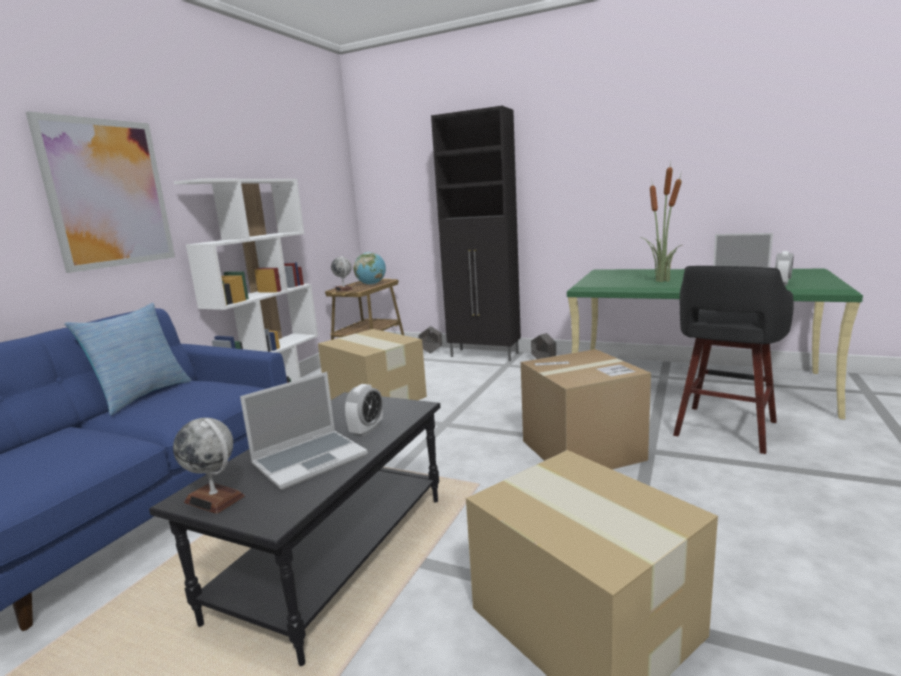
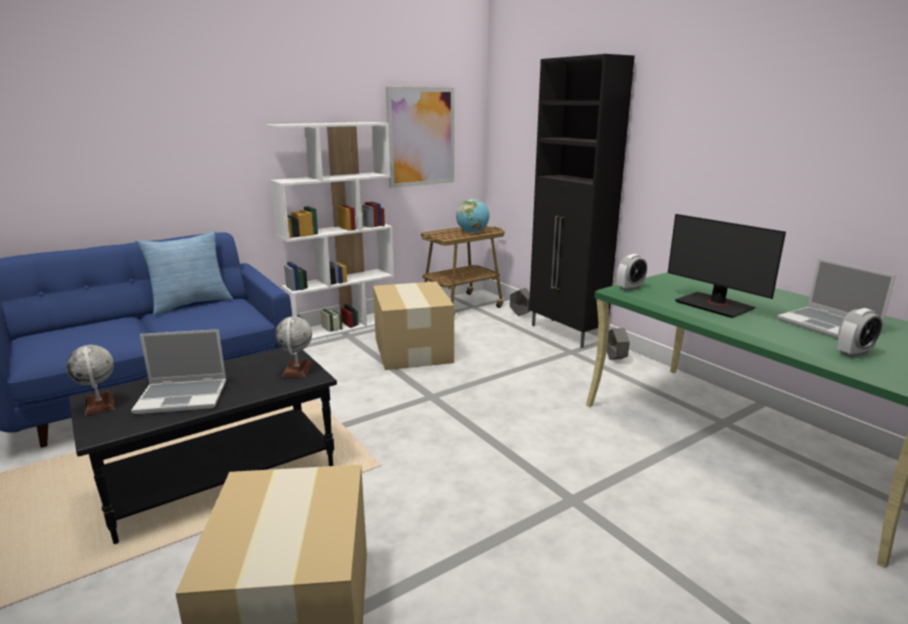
camera: 30 degrees right, 5 degrees up
(108, 194) = (205, 135): picture -> picture (421, 137)
(344, 289) = (439, 233): globe -> globe (297, 370)
(366, 430) = (250, 386): alarm clock -> alarm clock (630, 288)
(582, 450) = (509, 471): cardboard box -> none
(660, 281) = (714, 305): potted plant -> monitor
(724, 430) = (693, 512): black stool -> none

